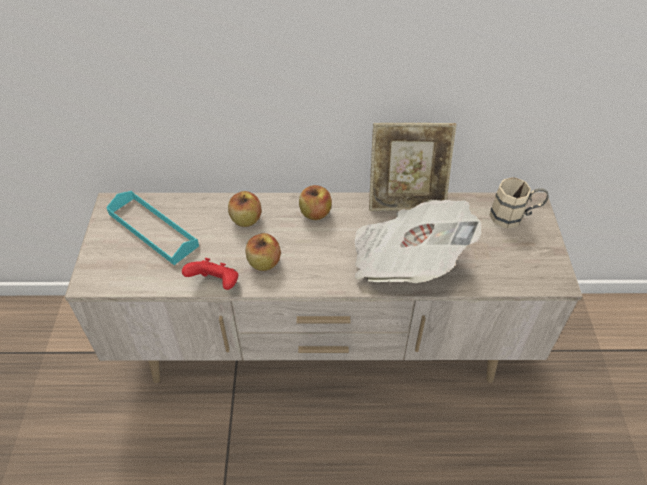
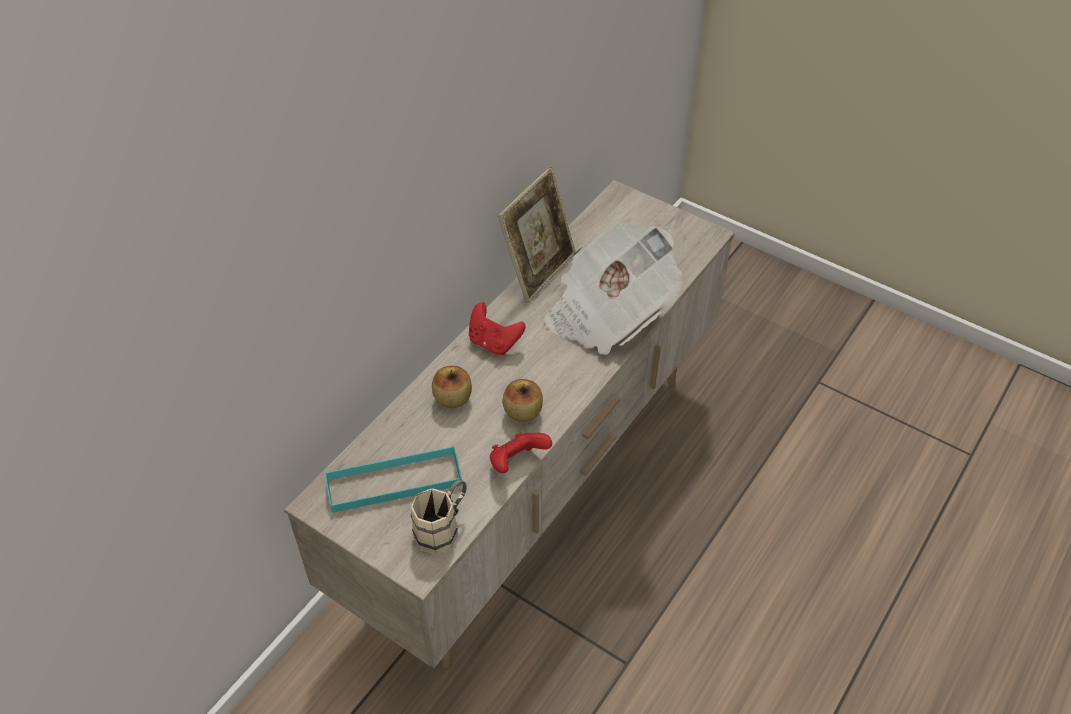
camera: 55 degrees left, 0 degrees up
(315, 213) = (494, 342): apple -> red game controller
(514, 217) = (622, 216): beige mug -> beige mug (443, 528)

